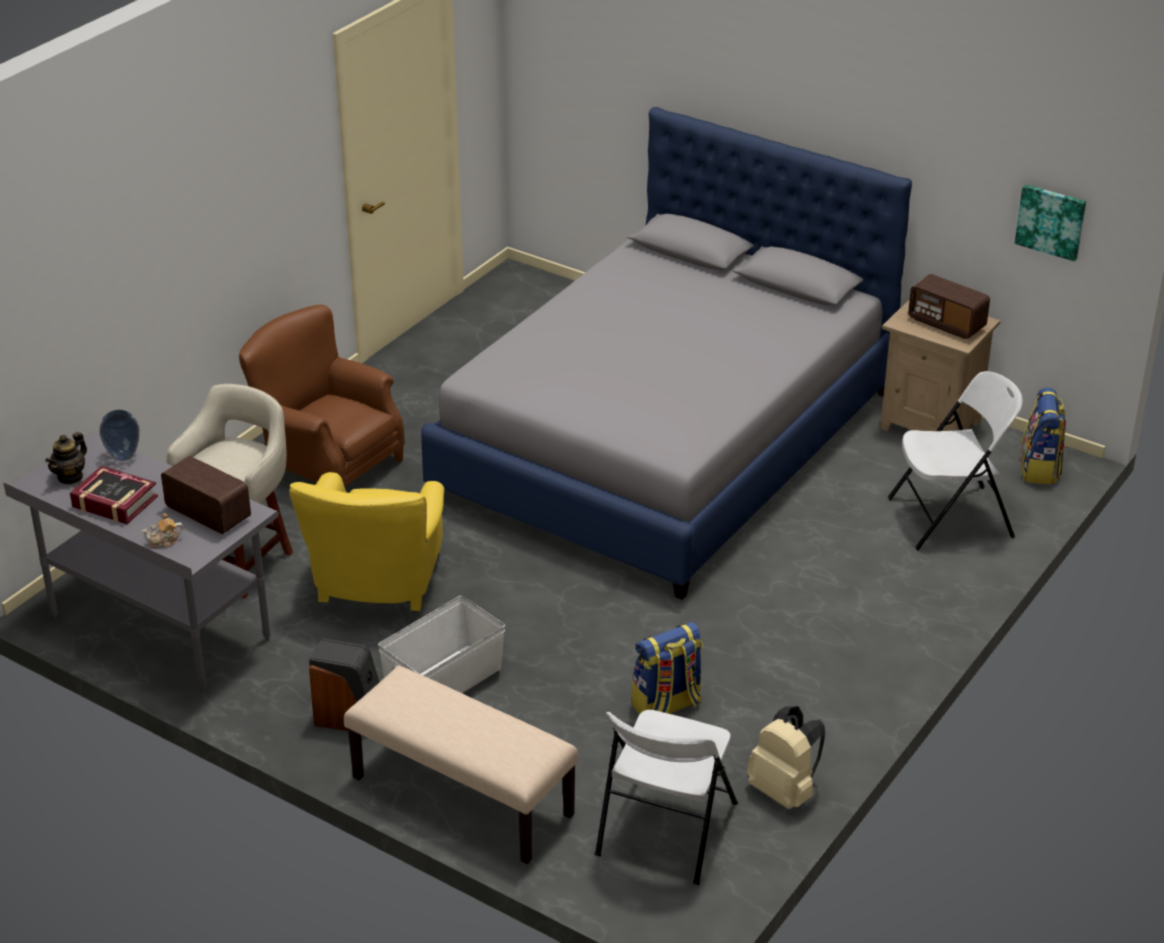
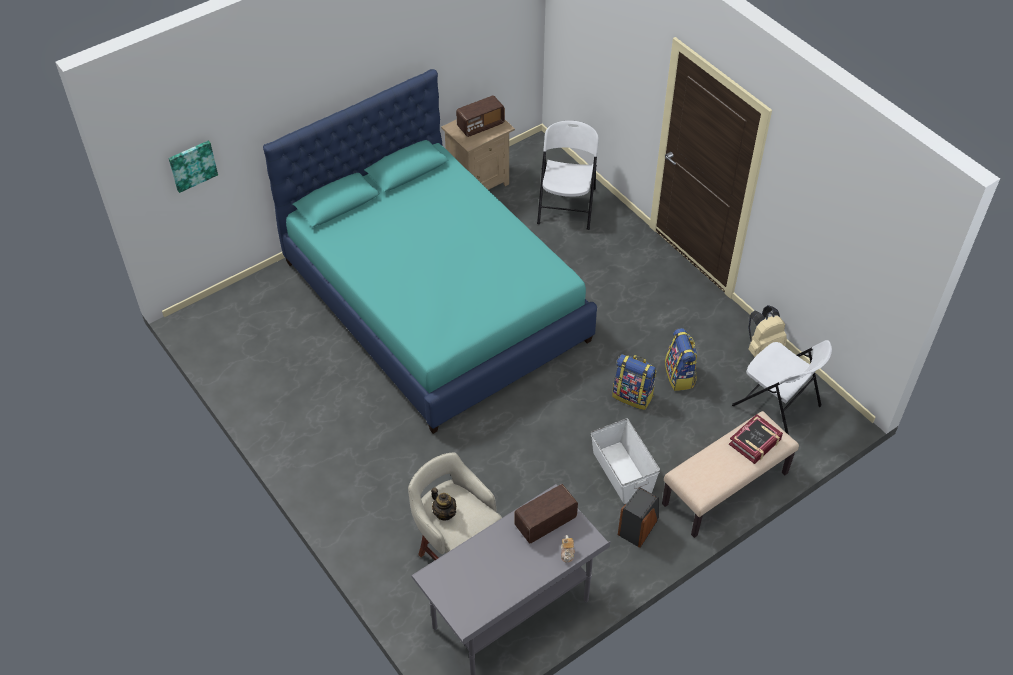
camera: 70 degrees left, 15 degrees up
(70, 477) = (466, 597): teapot -> teapot (444, 513)
(114, 502) = (509, 575): book -> book (755, 442)
(124, 456) = (454, 560): vase -> none
(328, 462) = (366, 480): brown armchair -> none
(377, 584) = (514, 483): yellow armchair -> none
(667, 442) = (435, 300): grey bed -> turquoise bed
(1040, 469) = (540, 156): backpack -> backpack (633, 396)
(1051, 221) = (501, 35): picture -> picture (192, 165)

